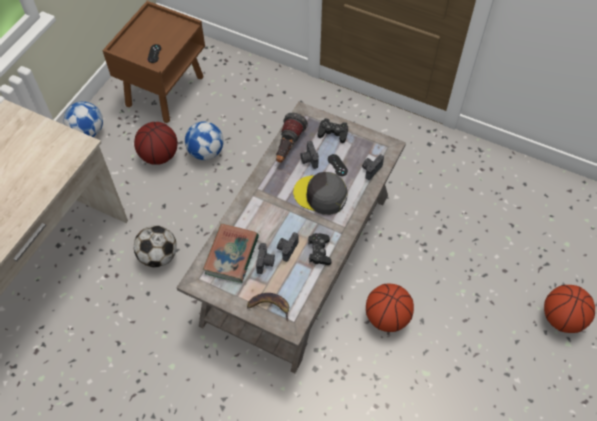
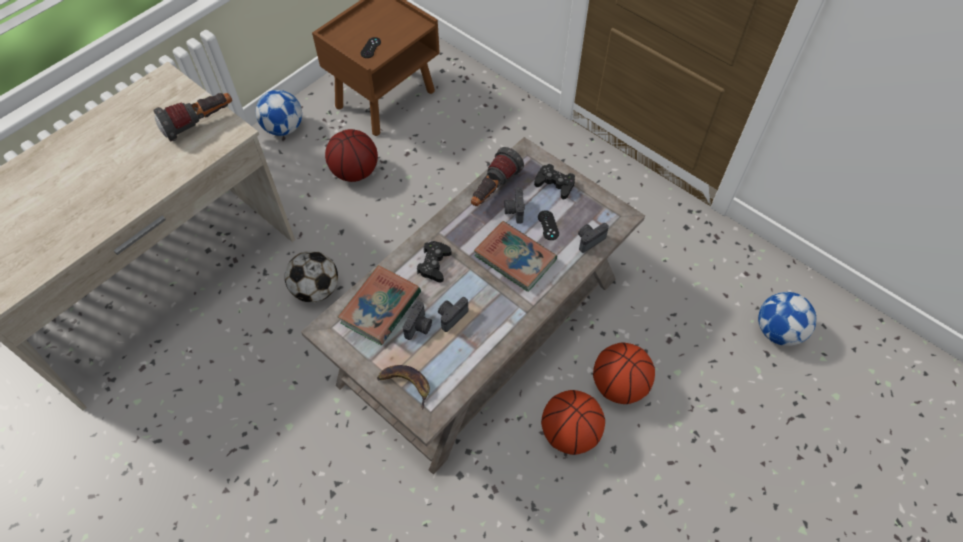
camera: 15 degrees right, 0 degrees up
(51, 144) = (200, 124): none -> flashlight
(206, 152) = (410, 179): football -> football (777, 331)
(319, 251) = (491, 329): black game controller -> black game controller (434, 264)
(320, 195) = (515, 258): grey cap -> book
(561, 318) = (802, 493): basketball -> basketball (618, 385)

